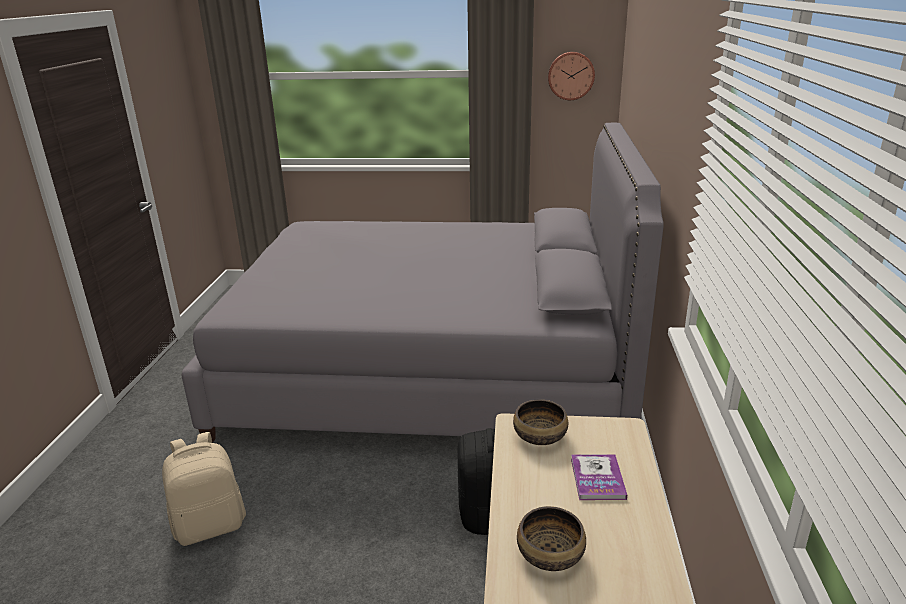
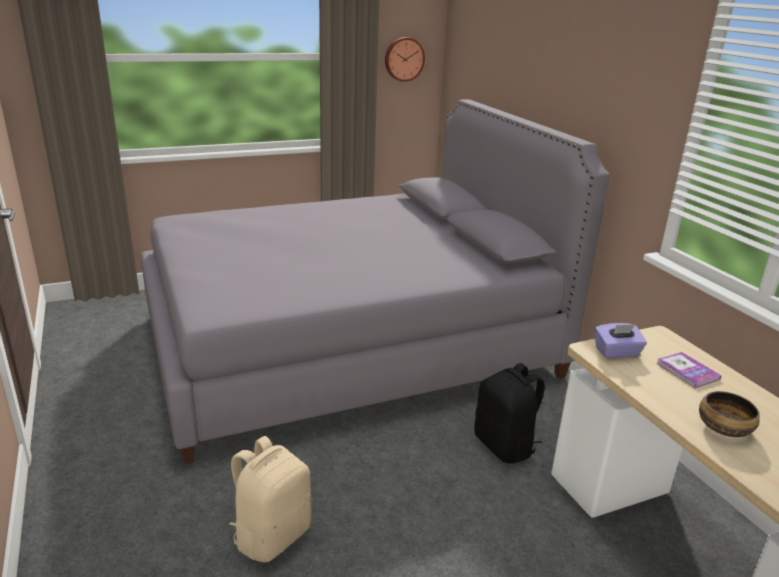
camera: 30 degrees left, 0 degrees up
(540, 436) = (617, 352): bowl -> purple tissue box

